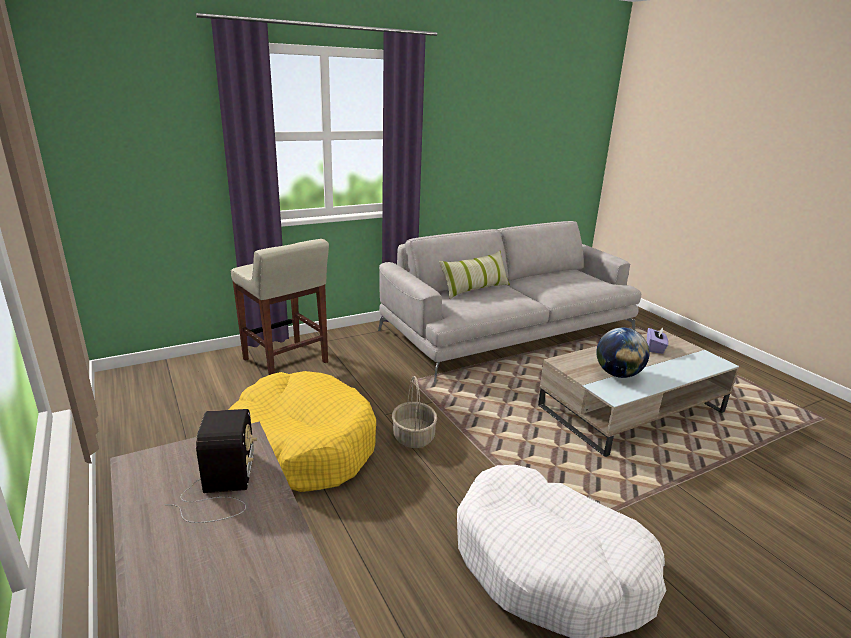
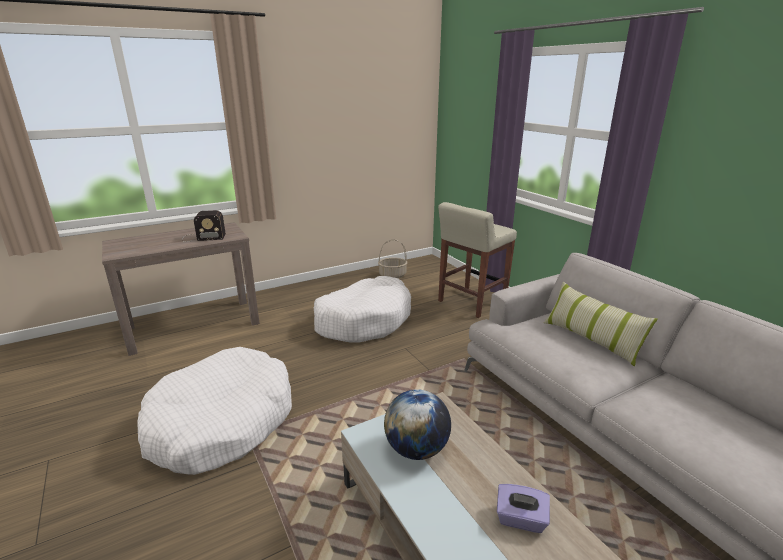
camera: 90 degrees right, 0 degrees up
(304, 445) = (363, 320): yellow dog bed -> white dog bed
(413, 436) = (375, 362): basket -> basket (392, 275)

